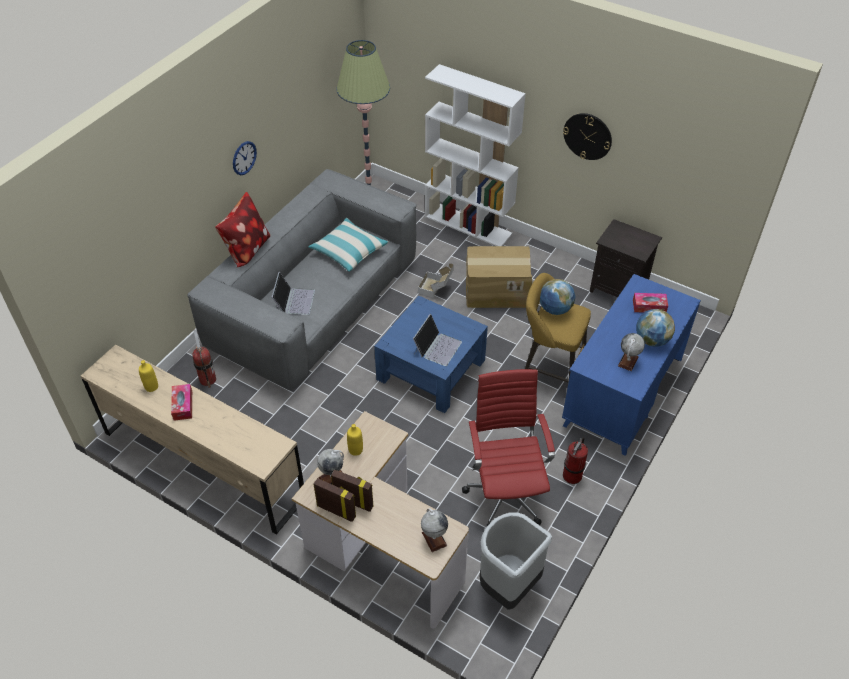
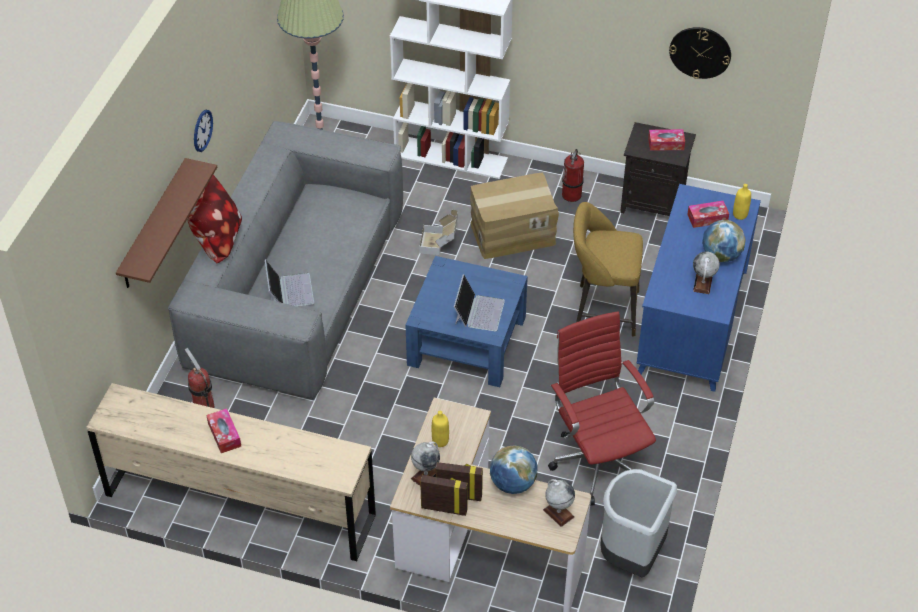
camera: 15 degrees left, 0 degrees up
(151, 387) = (178, 422): yellow bottle -> yellow bottle (740, 215)
(178, 224) = (153, 225): none -> brown shelf
(349, 251) = (331, 218): pillow -> none
(555, 309) = (602, 241): globe -> globe (513, 484)
(572, 475) = (664, 425): fire extinguisher -> fire extinguisher (572, 195)
(587, 136) = (593, 33): wall clock -> wall clock (700, 52)
(634, 240) = (666, 144): none -> tissue box

